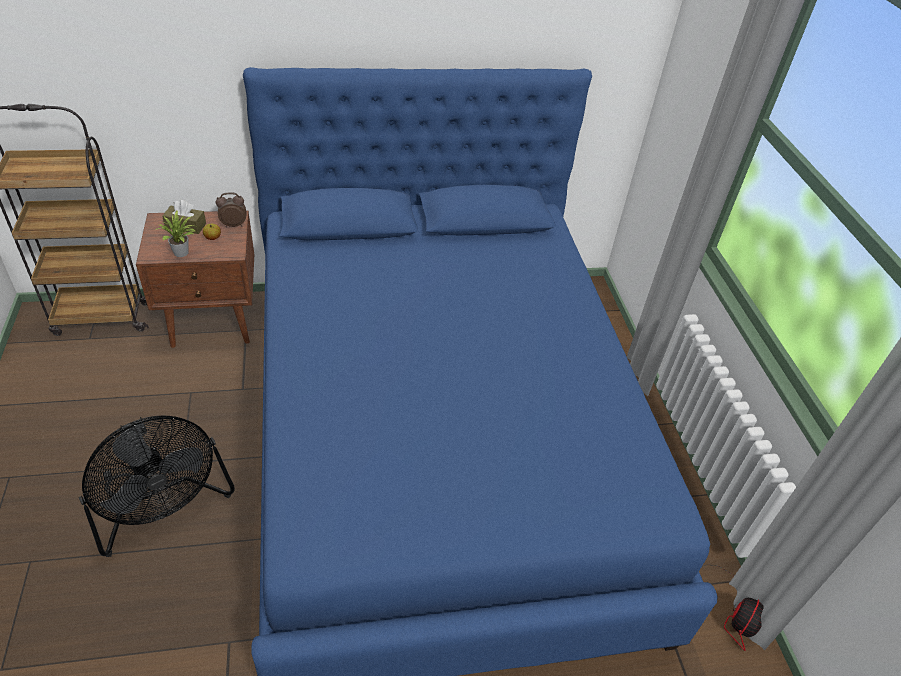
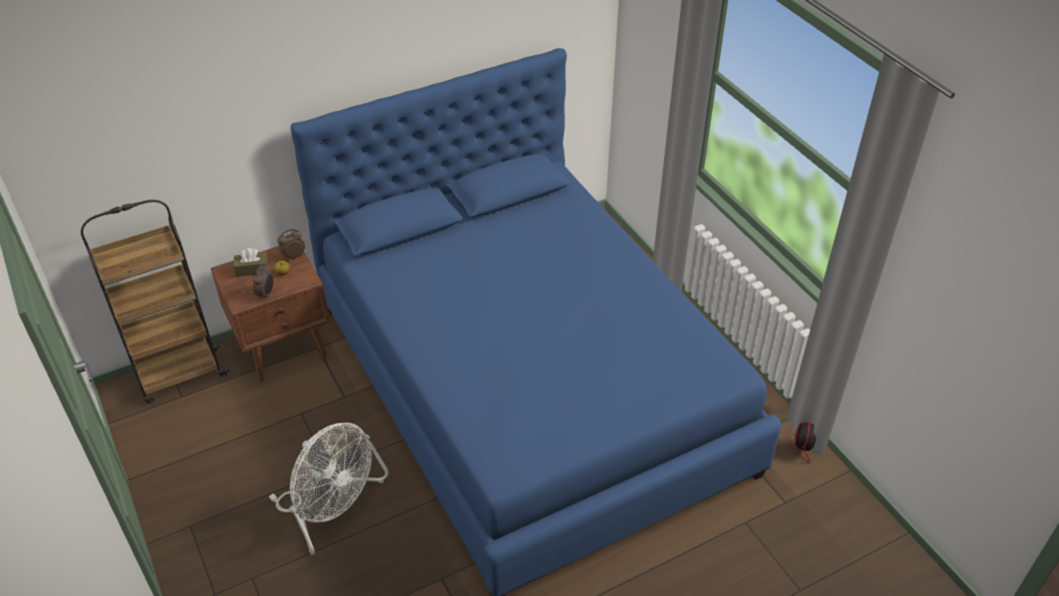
camera: 15 degrees left, 0 degrees up
(157, 508) = (329, 508): black fan -> white fan
(182, 253) = (266, 294): potted plant -> alarm clock

